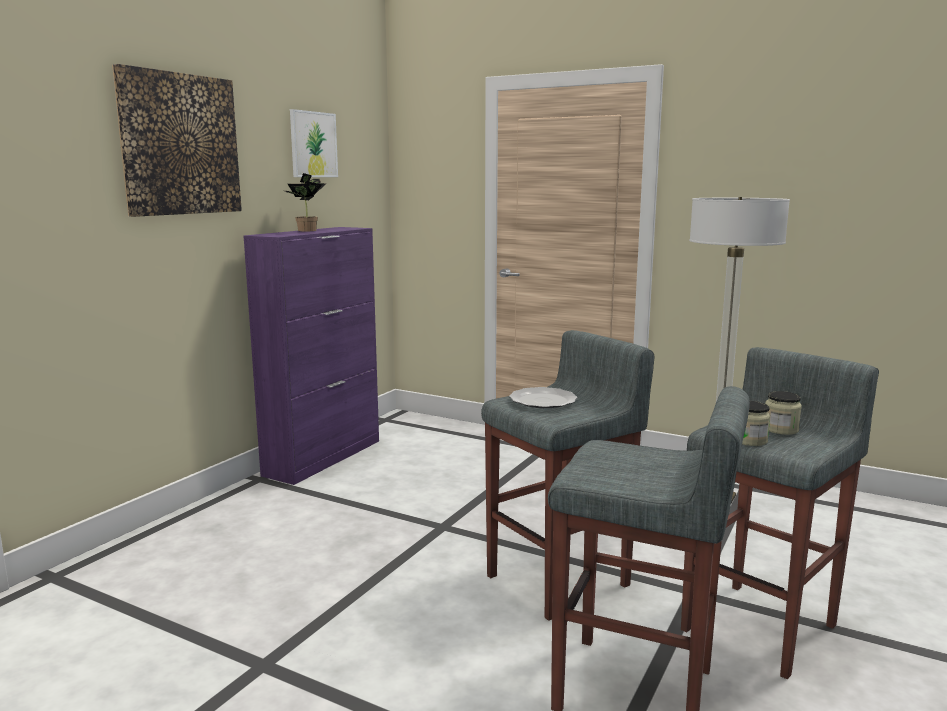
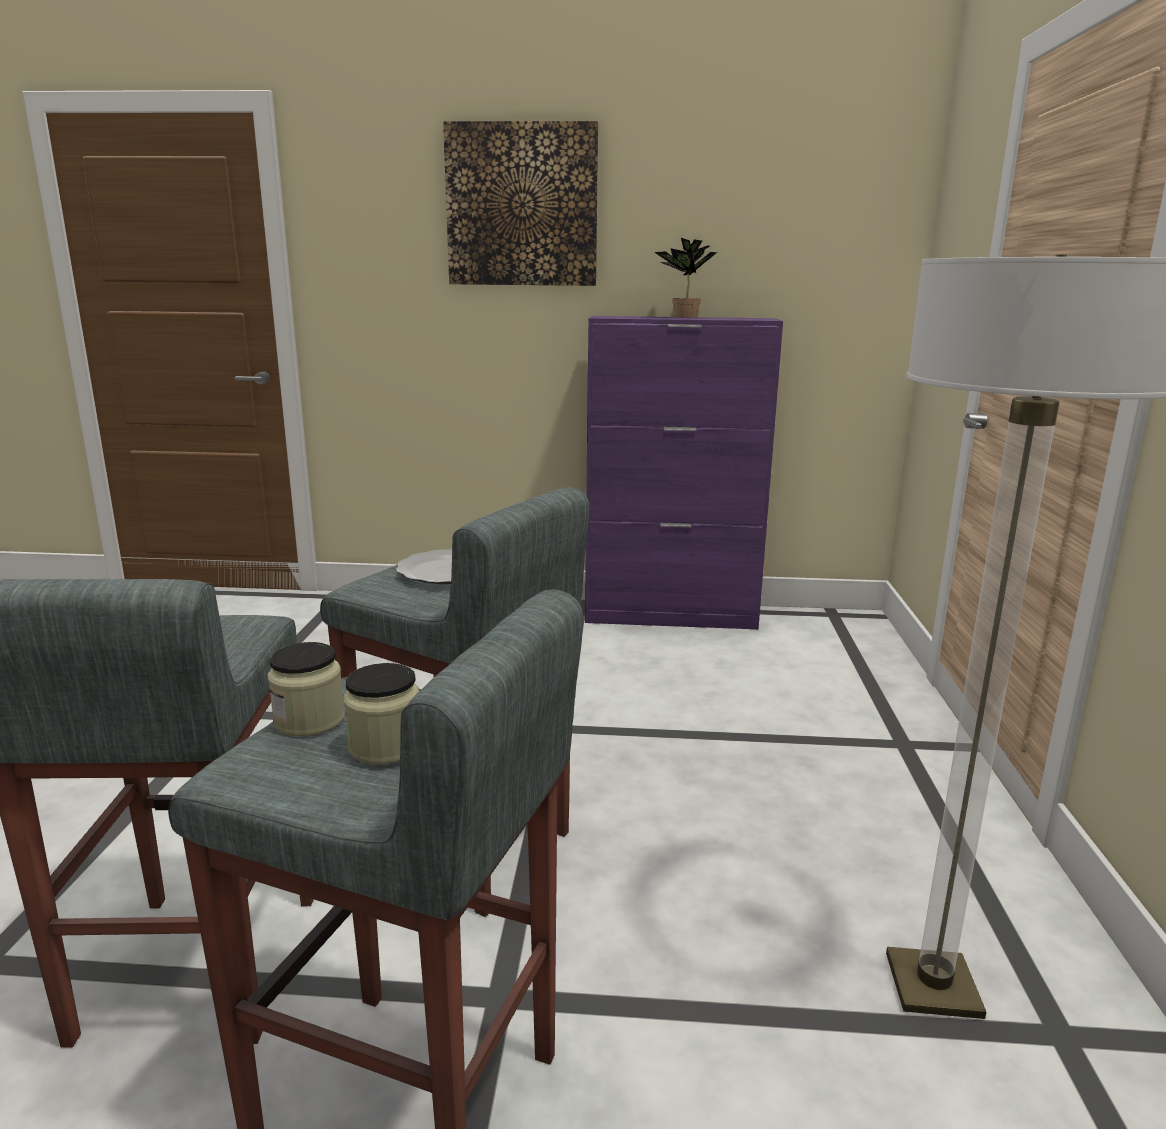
camera: 65 degrees right, 5 degrees up
(313, 144) = (747, 198): picture -> none

